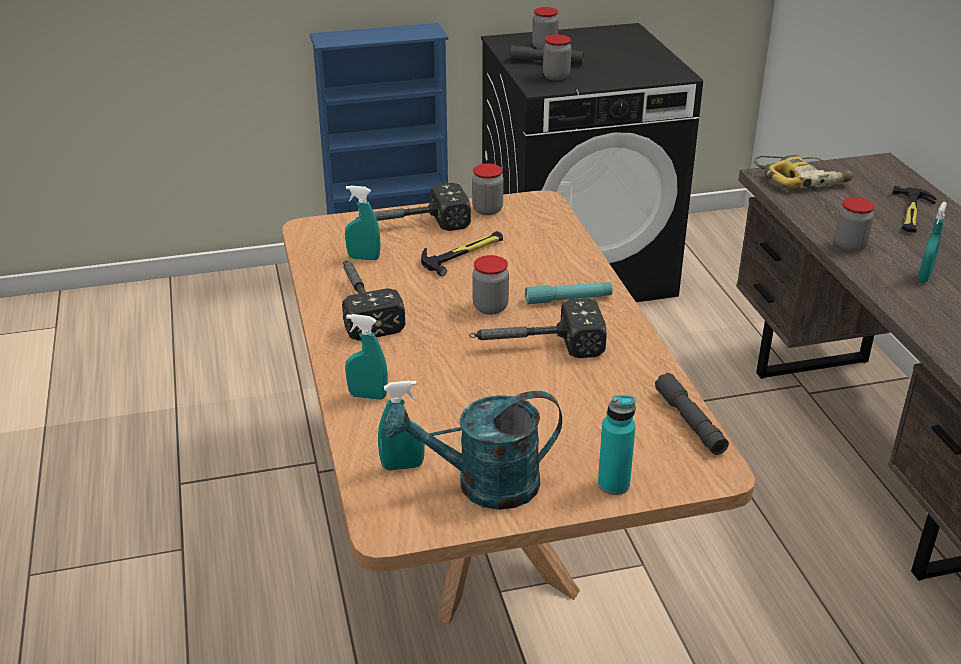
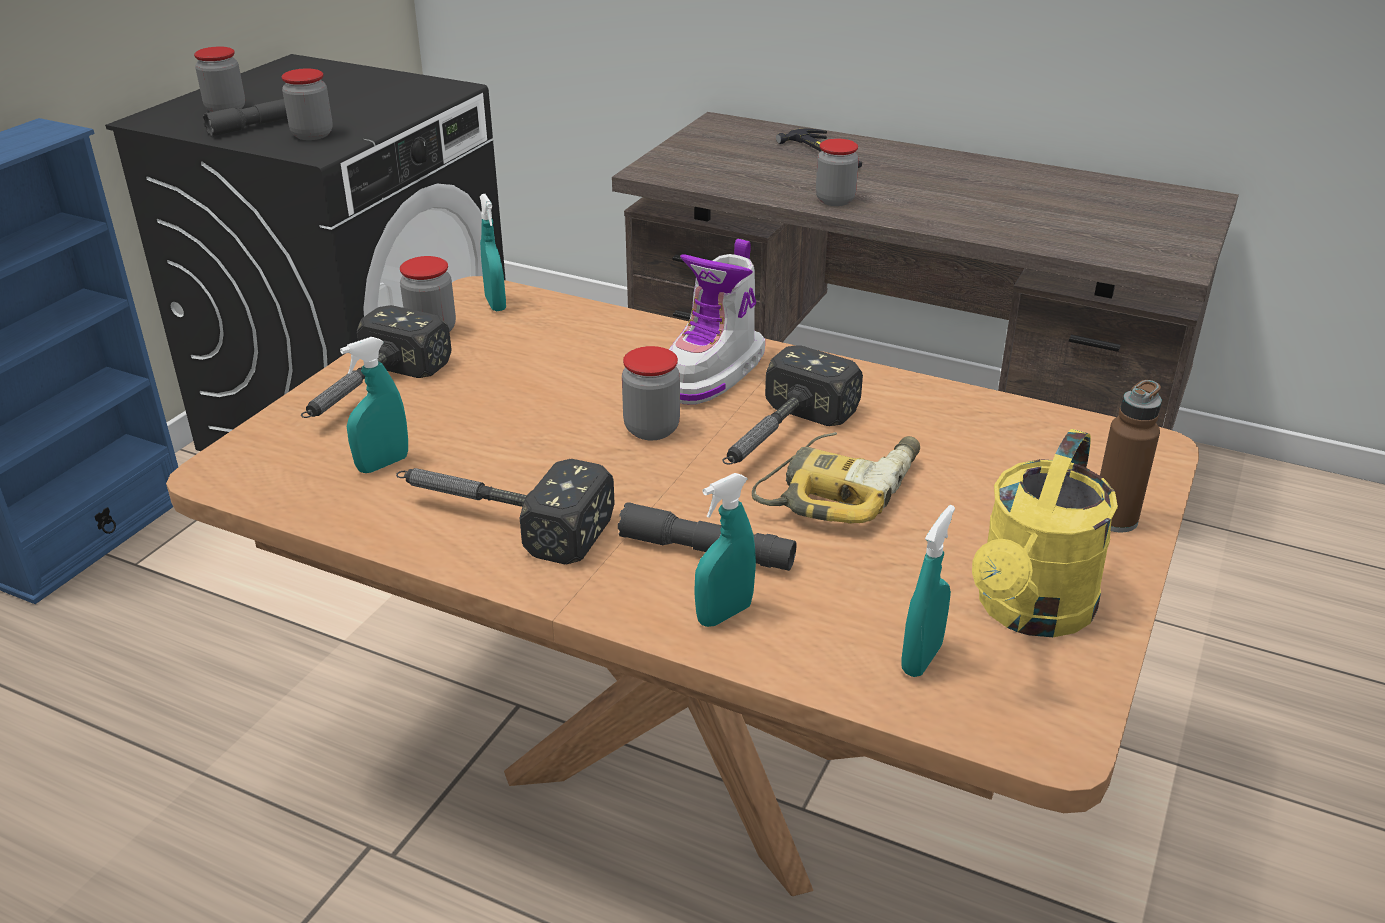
camera: 50 degrees left, 0 degrees up
(464, 253) = (502, 390): hammer -> none
(483, 486) = (1029, 612): turquoise watering can -> yellow watering can
(568, 299) = (712, 374): turquoise flashlight -> boot
(613, 484) = (1114, 519): turquoise bottle -> brown bottle
(690, 422) = (1044, 419): grey flashlight -> grey flashlight (706, 551)
(802, 179) = (684, 162): power drill -> power drill (840, 488)
(924, 276) = (935, 199): turquoise spray bottle -> turquoise spray bottle (495, 304)

